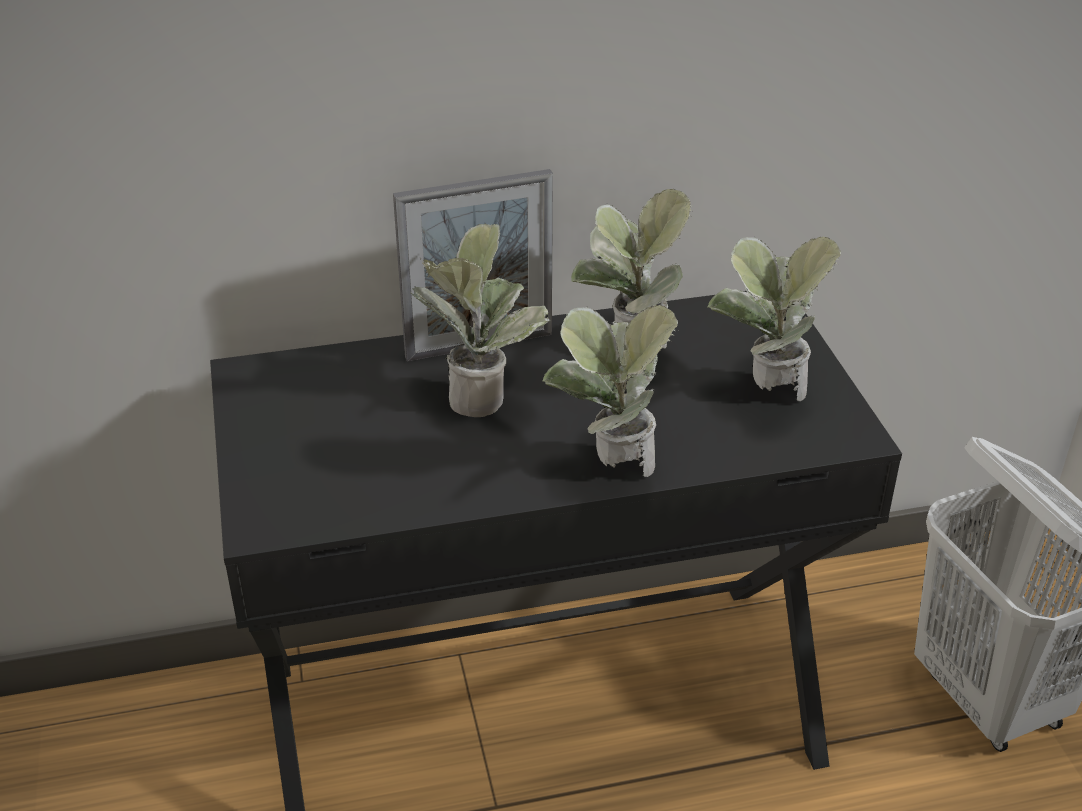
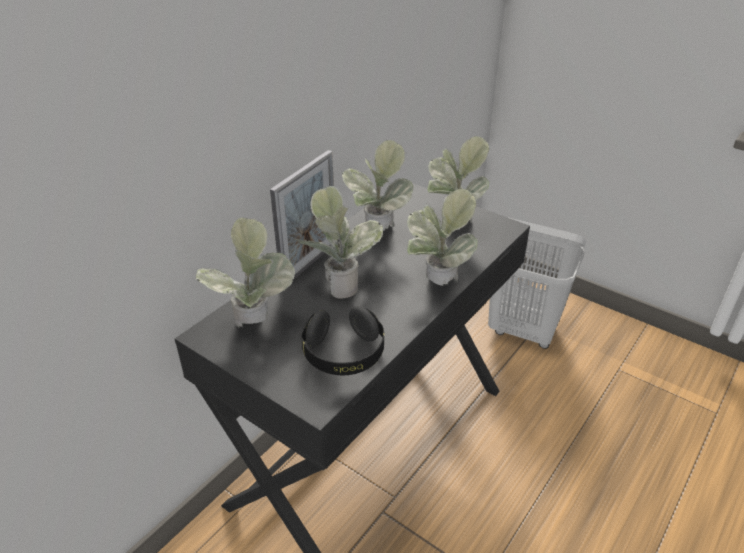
camera: 40 degrees left, 0 degrees up
(310, 393) = (255, 326): none -> potted plant
(366, 486) = (344, 354): none -> black headphones

